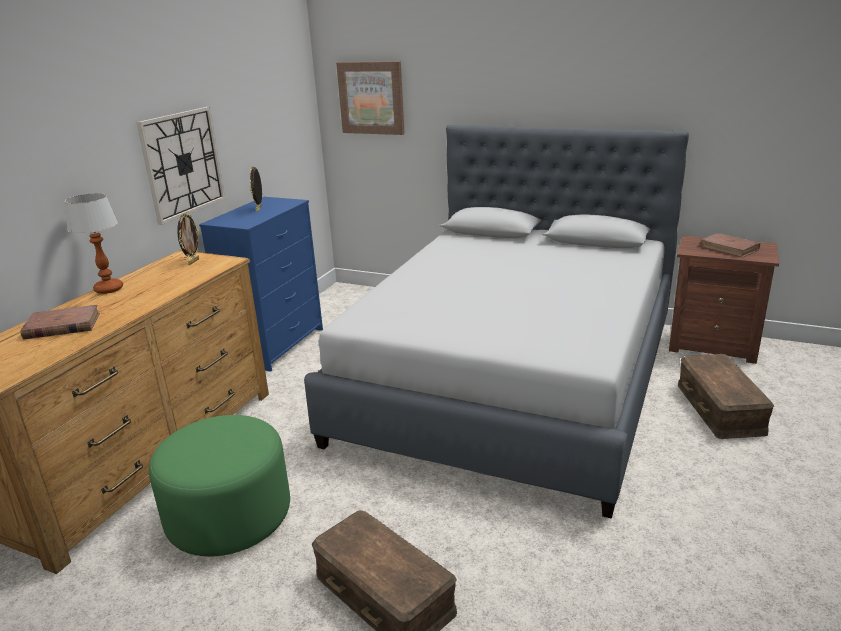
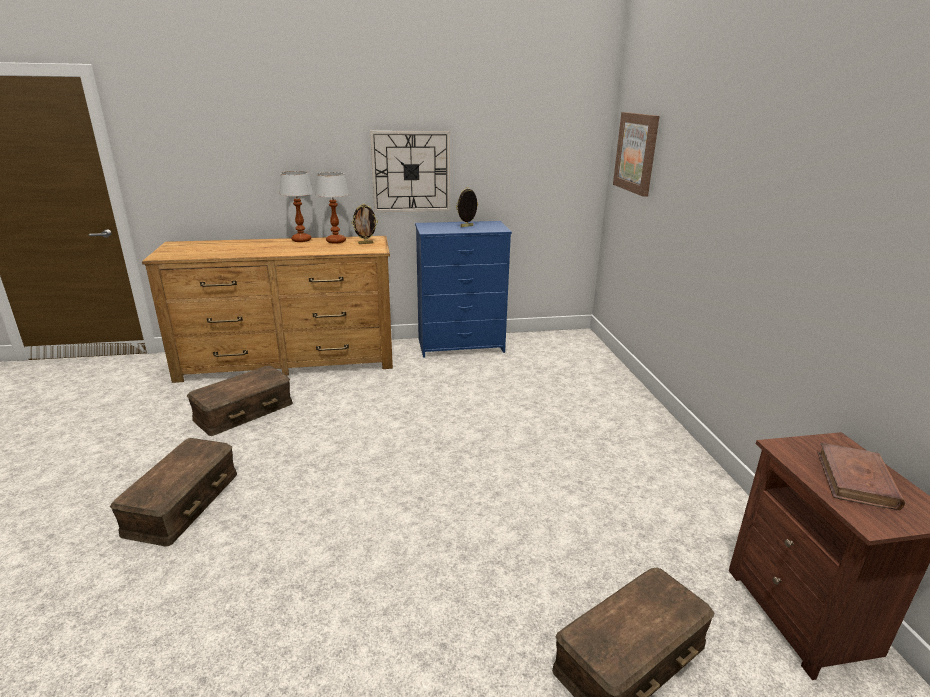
camera: 55 degrees right, 0 degrees up
(62, 326) = (239, 247): brown book -> none
(155, 273) = (336, 241): none -> table lamp
(229, 516) = (243, 411): green ottoman -> brown storage box
(513, 379) = (526, 469): grey bed -> none

